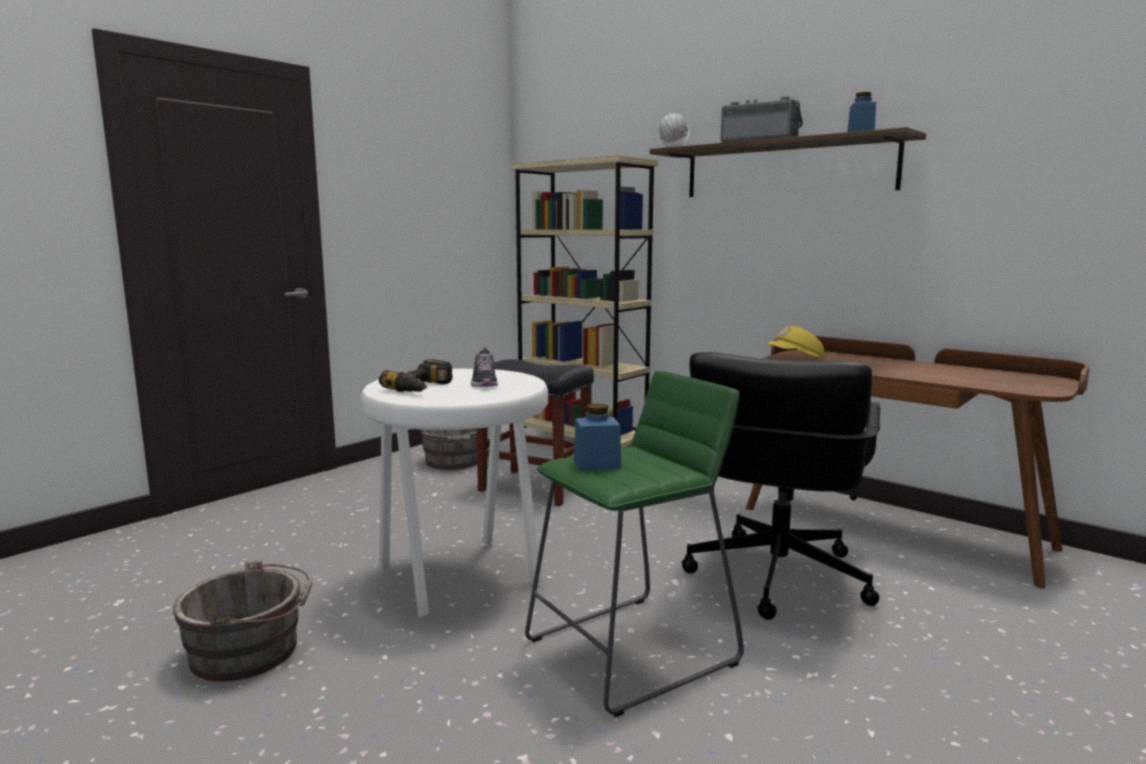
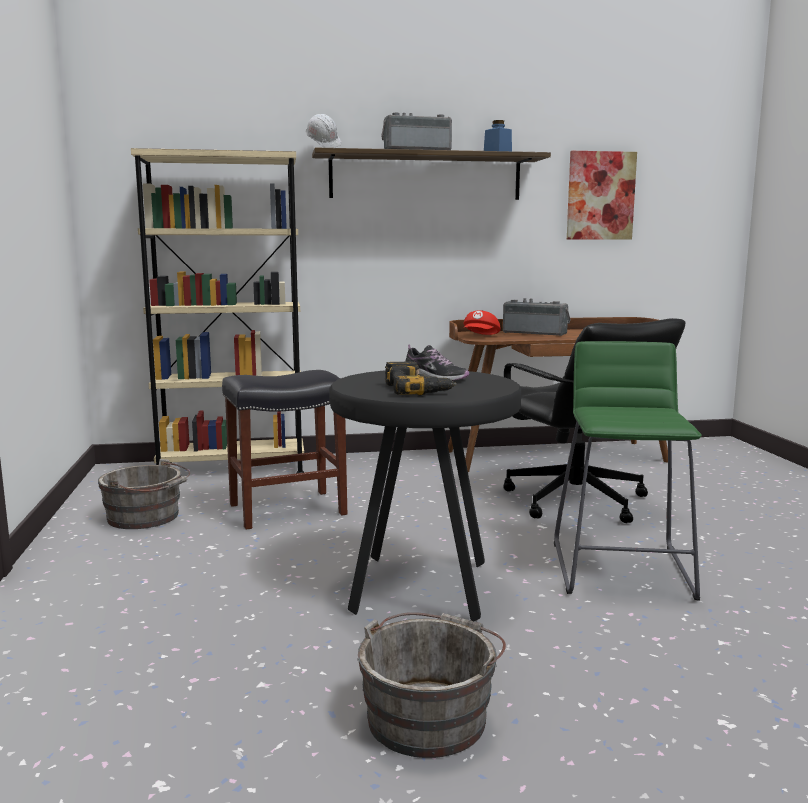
camera: 50 degrees left, 0 degrees up
(463, 578) = (423, 586): white stool -> black stool
(597, 464) = (623, 417): blue jar -> none
(795, 357) = (481, 337): yellow cap -> red cap
(882, 363) = (535, 333): none -> radio
(1030, 179) = (600, 196): none -> picture

